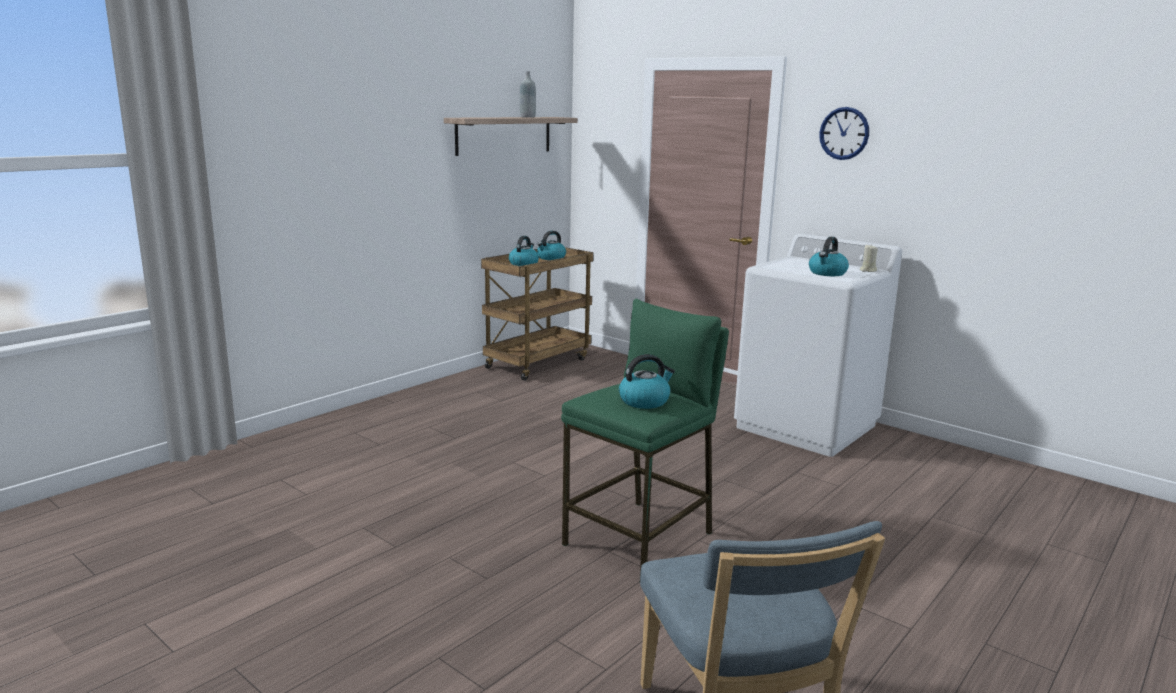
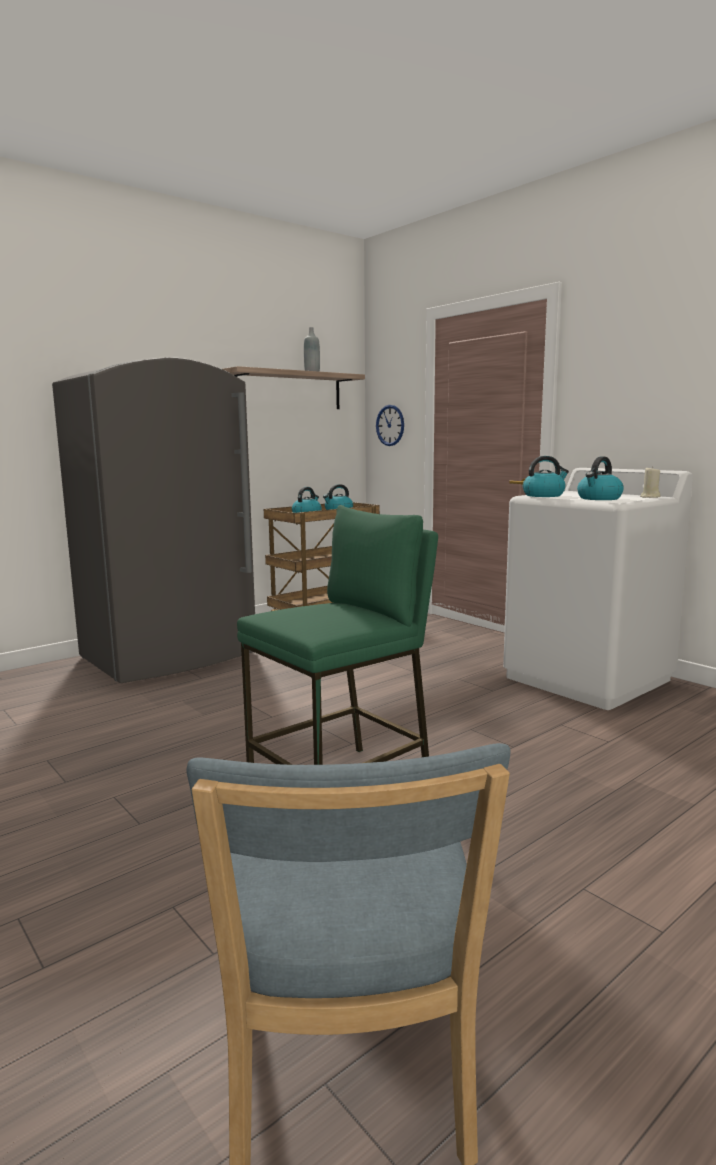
camera: 10 degrees right, 5 degrees down
(409, 415) = (170, 656): none -> grey fridge
(645, 401) = (330, 616): kettle -> kettle (544, 495)
(844, 133) = (624, 354): wall clock -> wall clock (390, 425)

